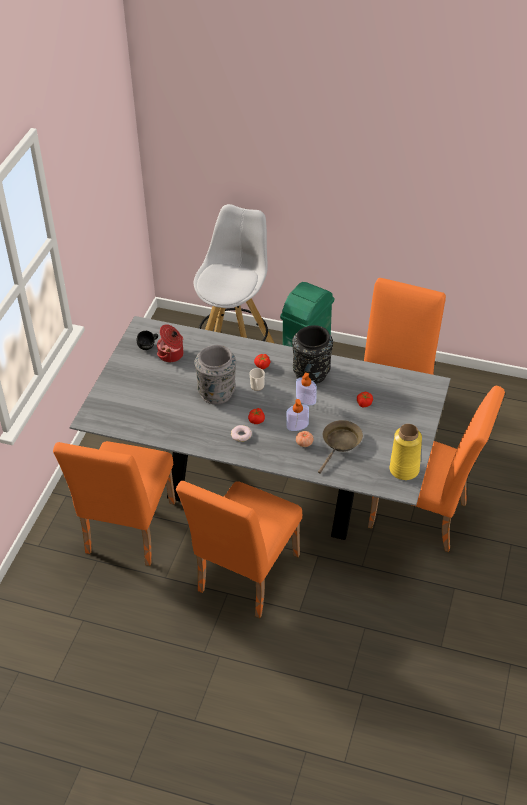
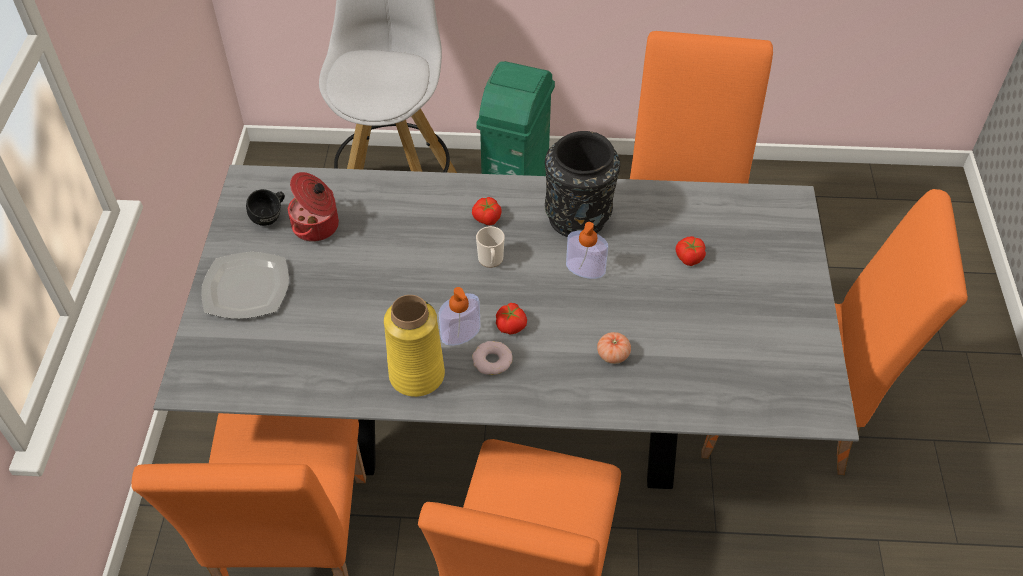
camera: 15 degrees left, 5 degrees up
(128, 379) = (247, 287): none -> plate
(217, 393) = (422, 284): grey vase -> none
(297, 425) = (588, 322): soap dispenser -> soap dispenser (460, 333)
(340, 443) = (678, 342): brown frying pan -> none
(404, 469) = (809, 373): yellow vase -> yellow vase (416, 375)

